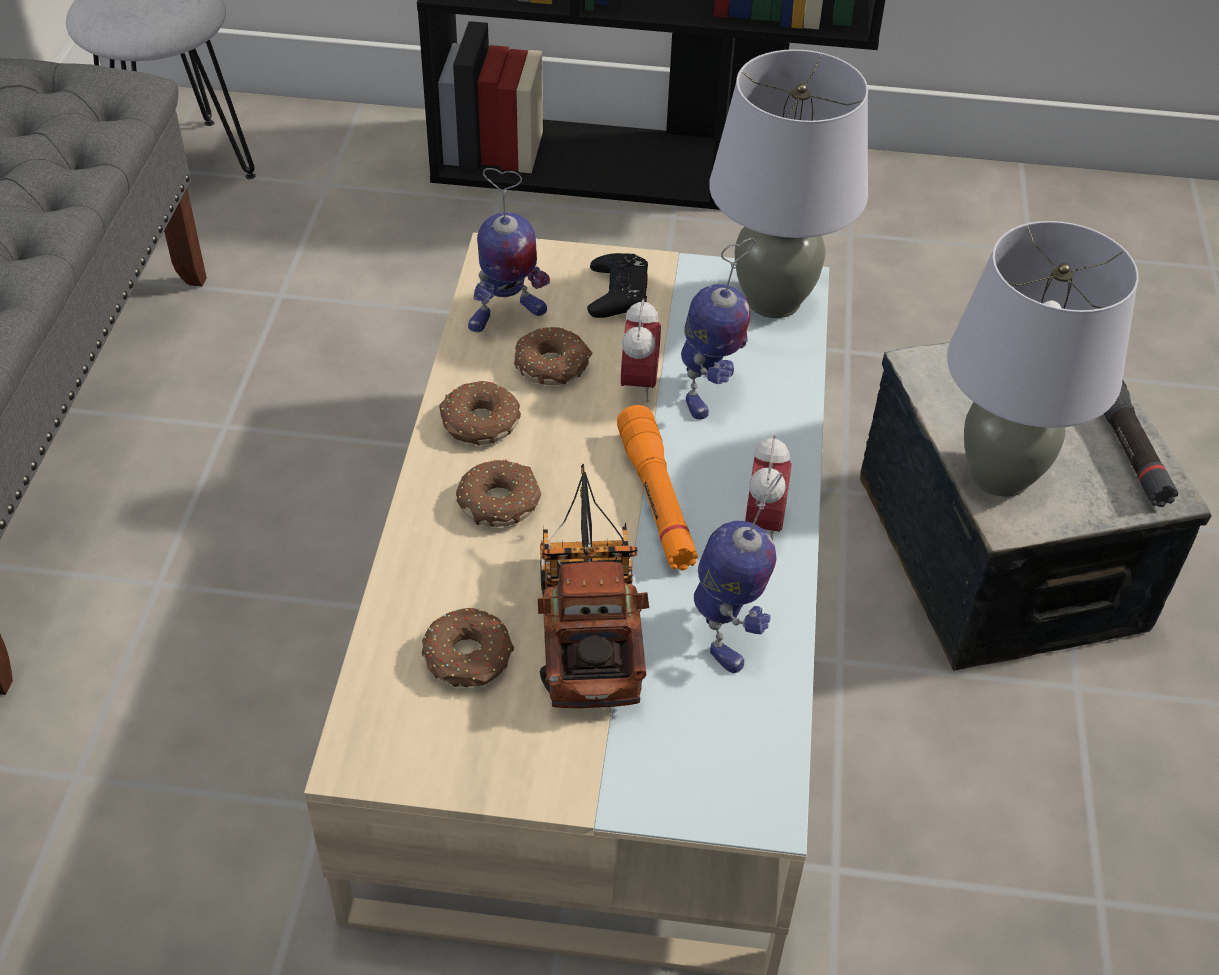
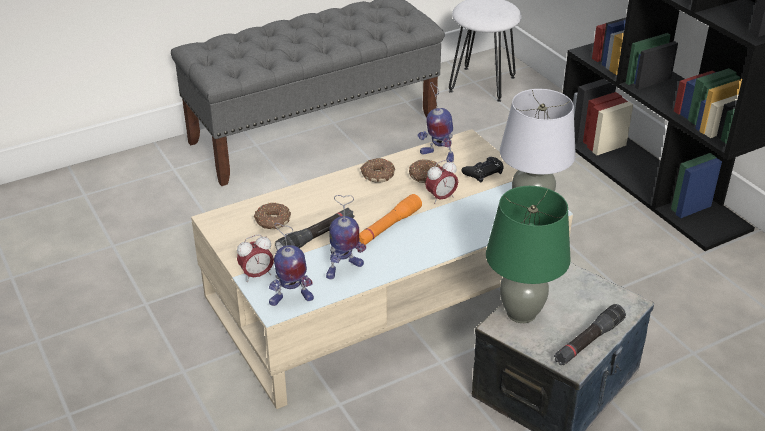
camera: 55 degrees right, 10 degrees down
(500, 502) = (346, 196): donut -> none
(588, 618) = (316, 237): toy truck -> black flashlight
(708, 391) = (458, 215): toy robot -> toy robot (290, 299)
(763, 524) = (405, 255): alarm clock -> alarm clock (257, 275)
(1000, 475) = (521, 313): grey table lamp -> green table lamp

